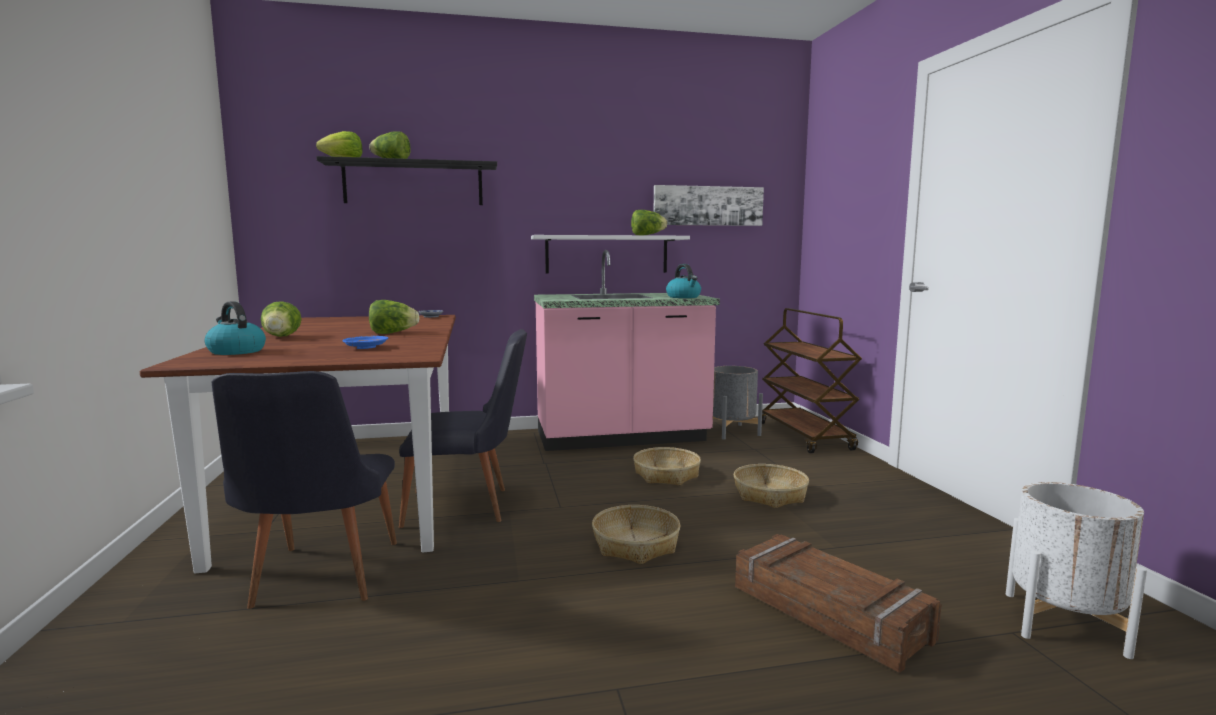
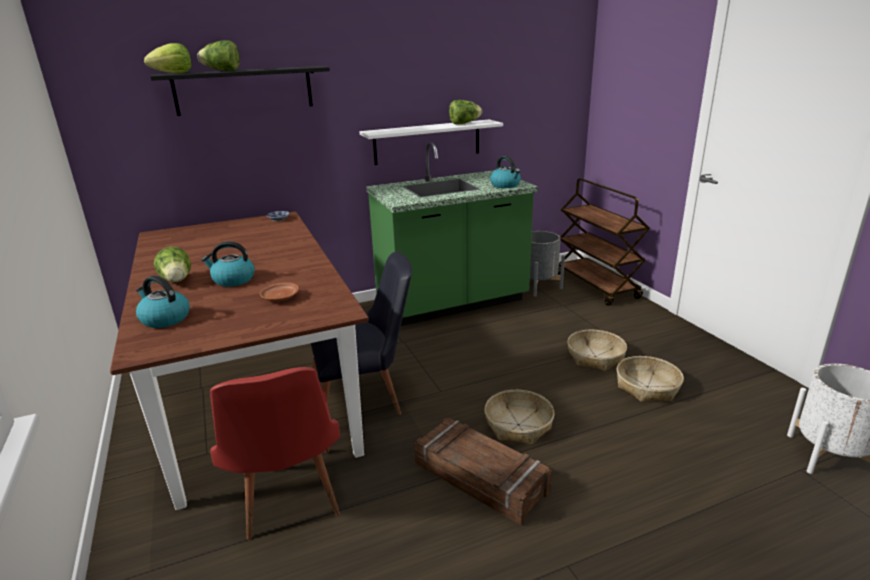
camera: 10 degrees left, 15 degrees up
(319, 581) = (289, 501): black chair -> red chair
(335, 339) = (233, 280): none -> kettle
(366, 348) = (280, 298): blue plate -> brown plate
(393, 333) = (276, 262): lettuce -> none
(622, 438) = (452, 304): pink counter -> green counter
(666, 475) = (508, 344): basket -> basket (647, 386)
(708, 206) = (513, 88): picture -> none
(829, 612) = (680, 471): crate -> crate (481, 477)

